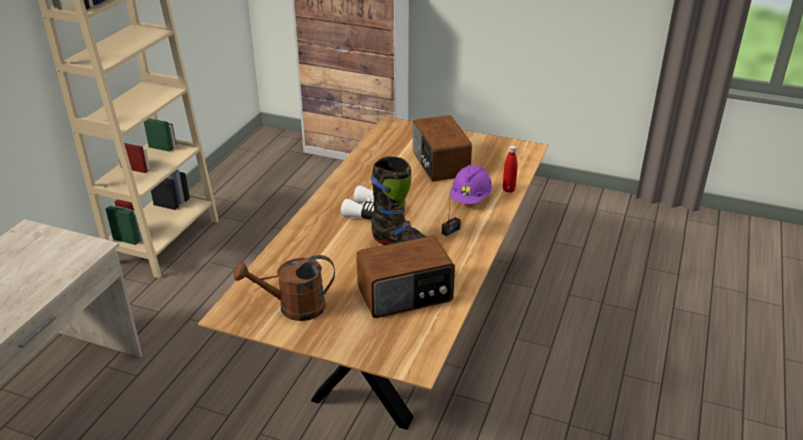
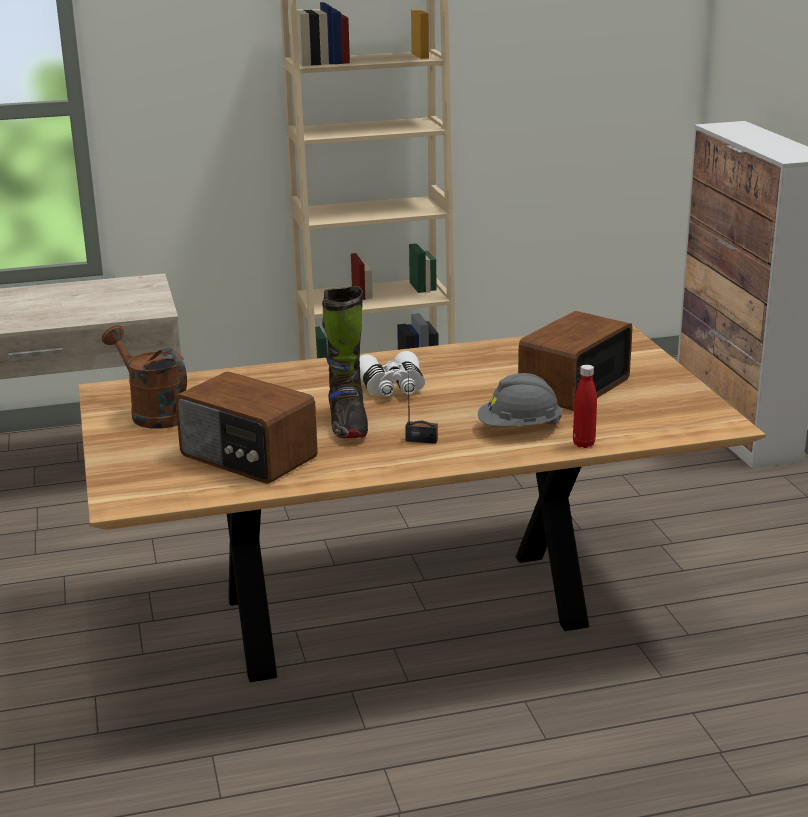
camera: 55 degrees right, 10 degrees down
(470, 198) = (519, 428): purple hard hat -> grey hard hat

